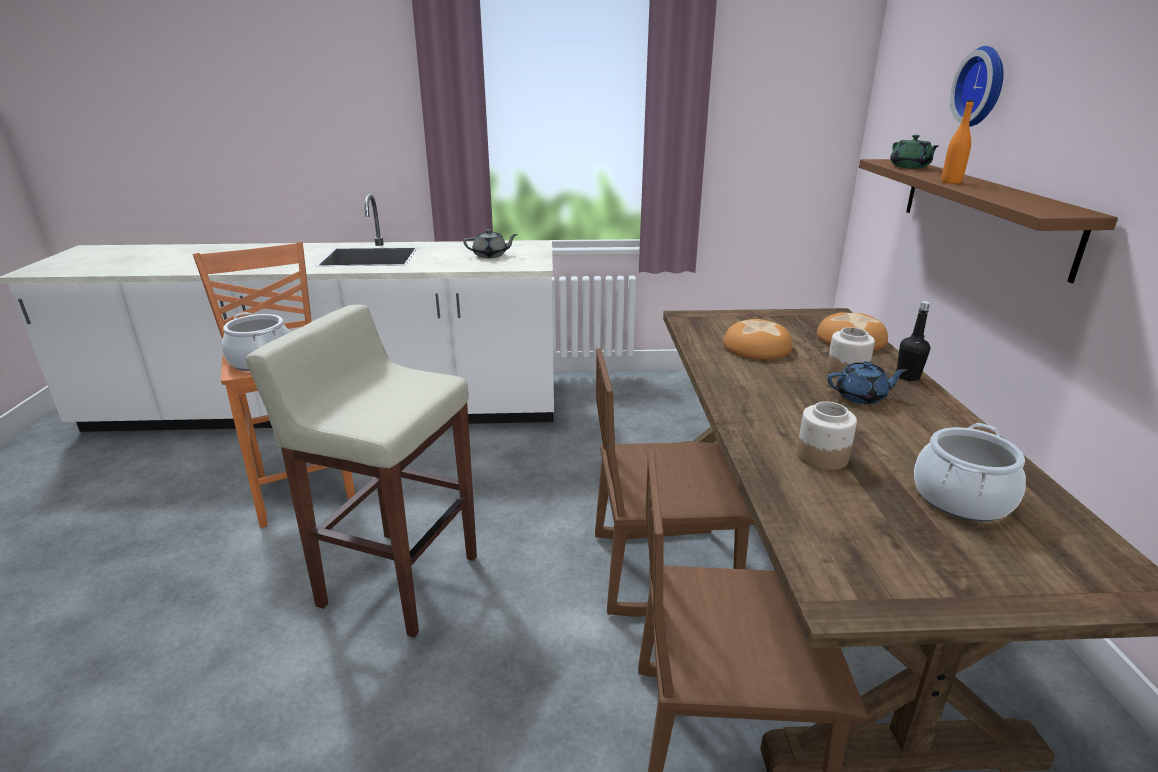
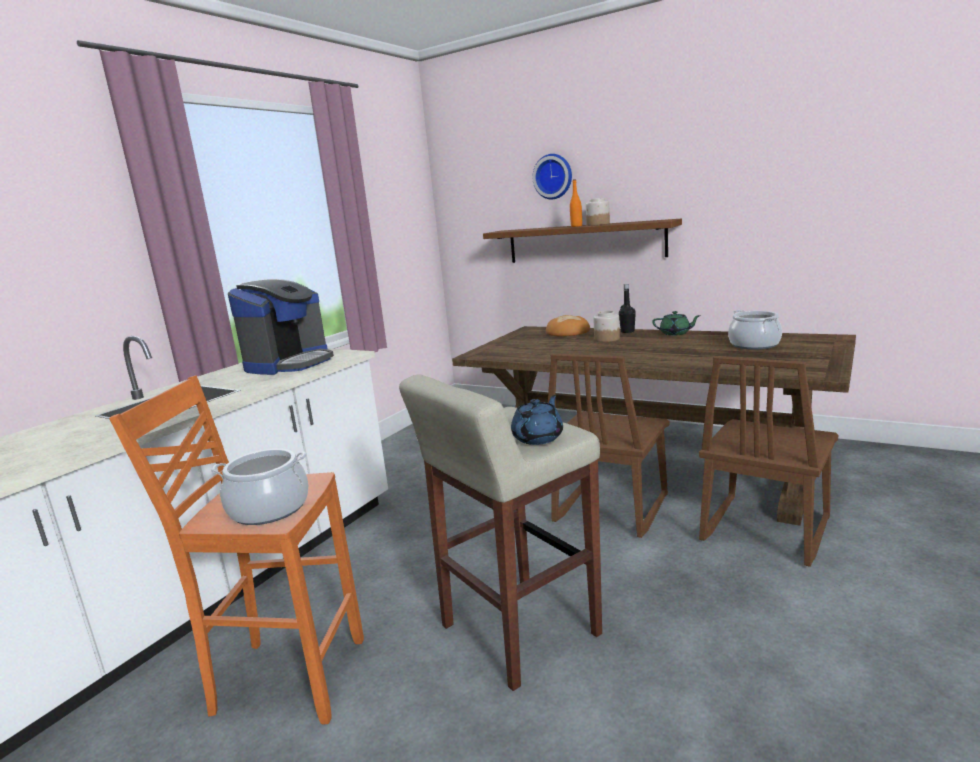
camera: 55 degrees left, 10 degrees down
(490, 255) = (289, 363): grey teapot -> coffee machine
(756, 347) = (548, 348): bread -> none
(821, 457) = (696, 357): jar -> jar (598, 224)
(861, 397) = (640, 341): blue teapot -> blue teapot (538, 437)
(910, 167) = (525, 229): green teapot -> green teapot (675, 333)

